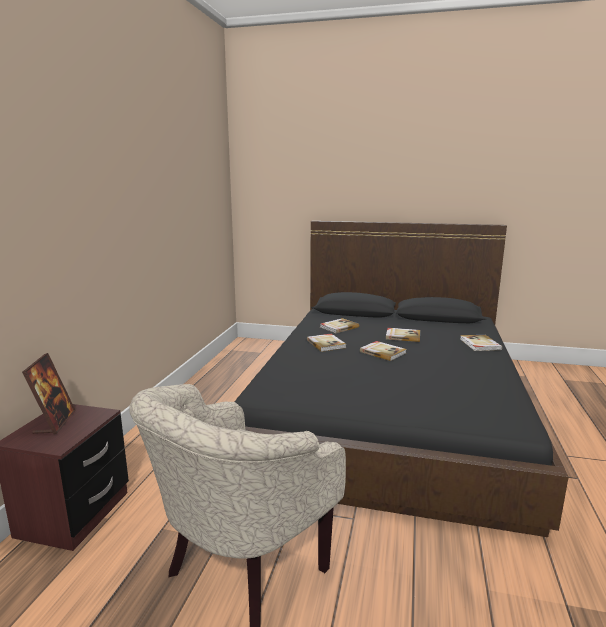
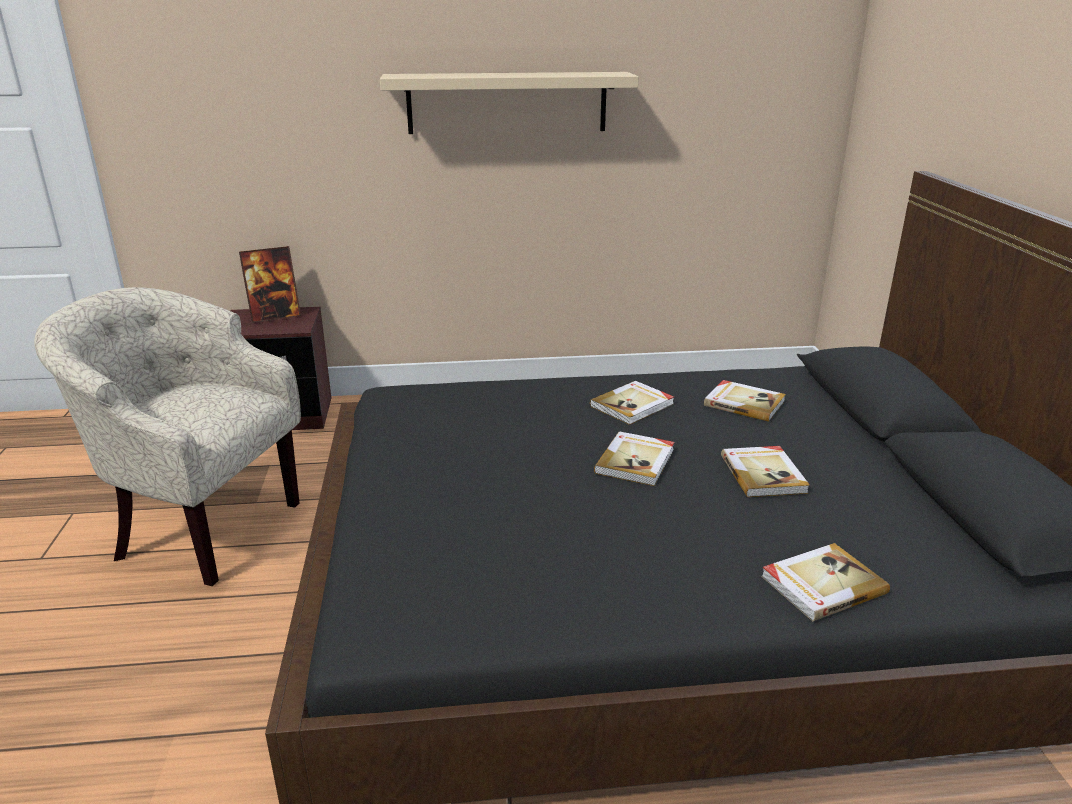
camera: 70 degrees right, 10 degrees up
(138, 210) = (507, 103): none -> beige shelf

